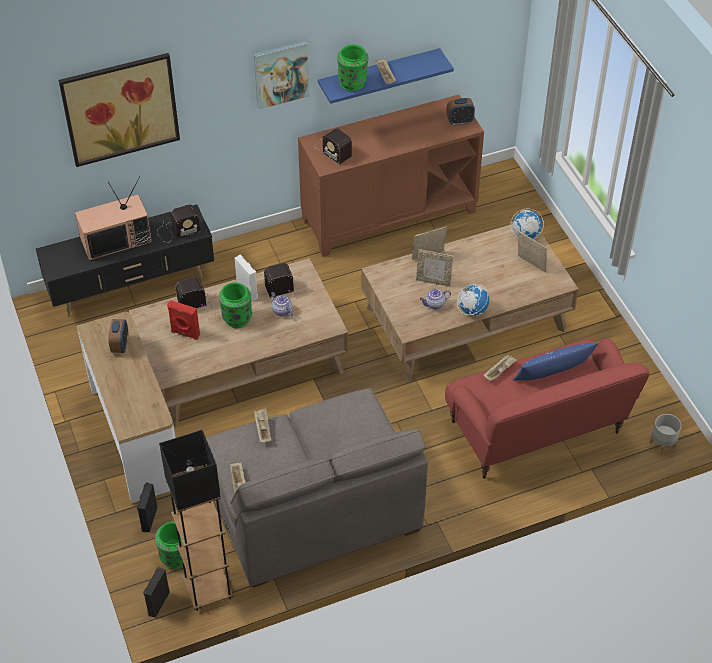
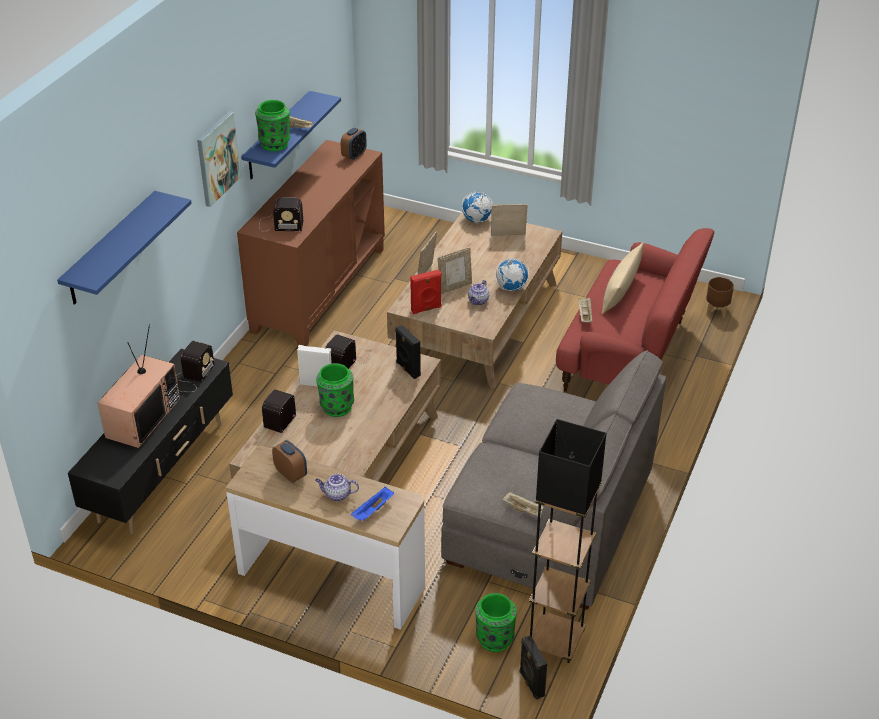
camera: 45 degrees left, 10 degrees down
(120, 108) = (111, 249): picture -> blue shelf
(132, 408) = (373, 511): none -> blue tray
(148, 519) = (432, 630): black speaker -> black speaker (407, 369)
(185, 334) = (308, 446): red speaker -> red speaker (426, 309)
(262, 429) = (486, 460): beige tray -> none
(281, 311) = (366, 379): teapot -> teapot (337, 495)
(552, 372) = (620, 292): blue pillow -> beige pillow
(662, 445) = (717, 311): grey planter -> brown planter

